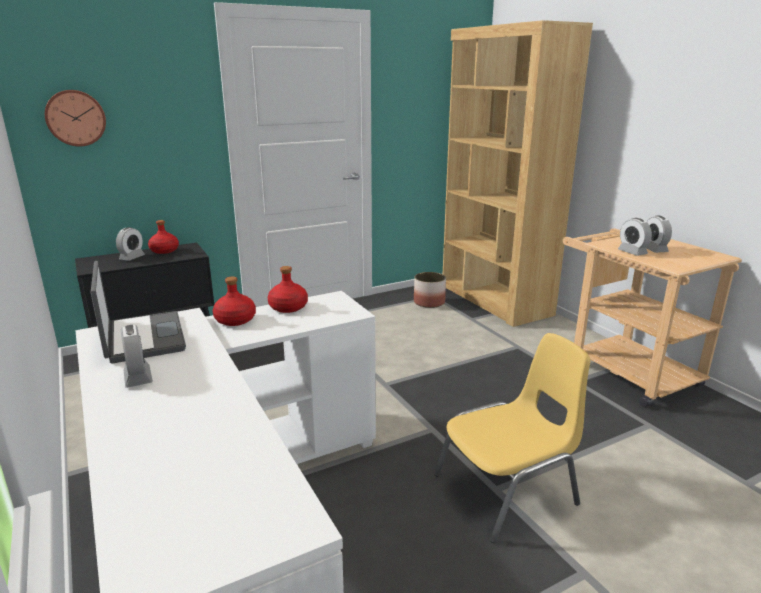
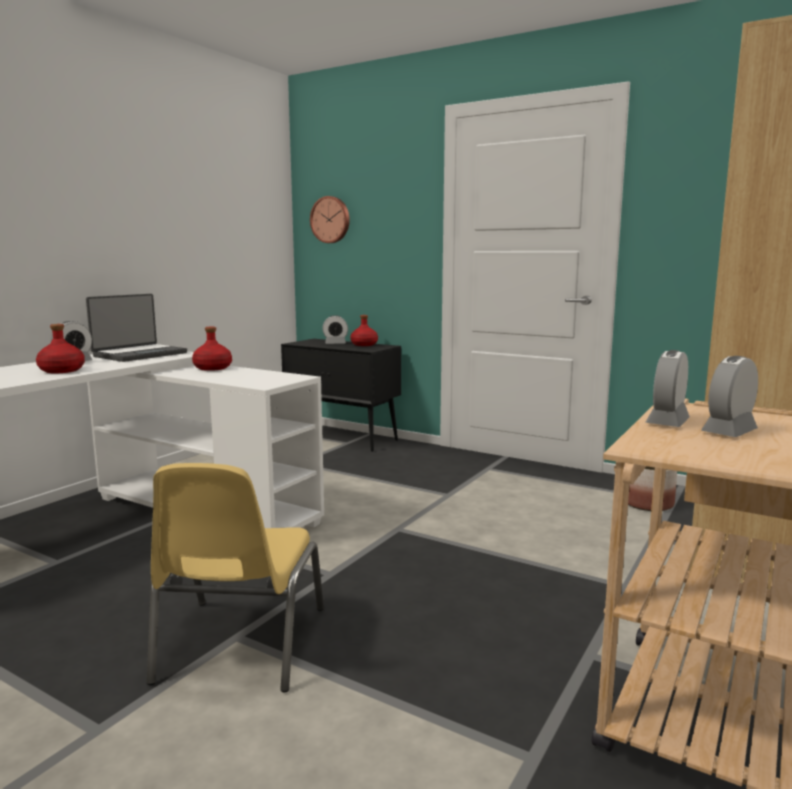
camera: 60 degrees right, 10 degrees down
(288, 307) = (255, 372): red bottle -> red bottle (61, 371)
(508, 490) = (239, 645): yellow chair -> yellow chair turned 60 degrees clockwise

